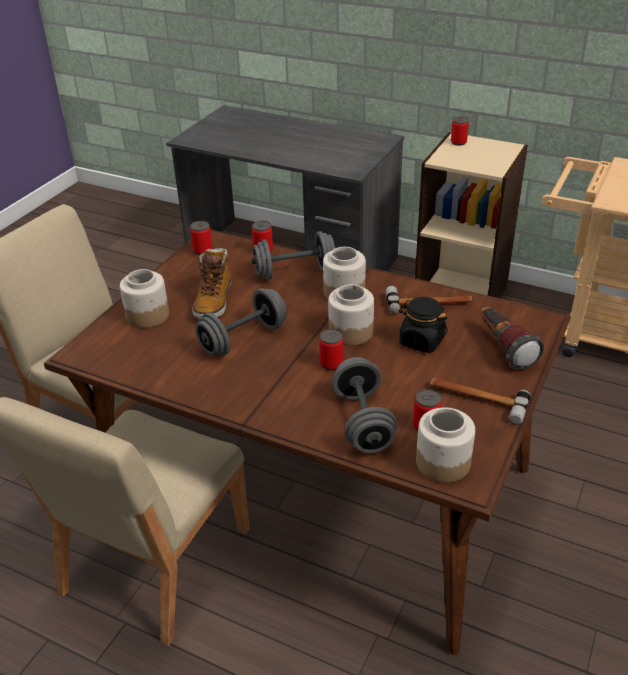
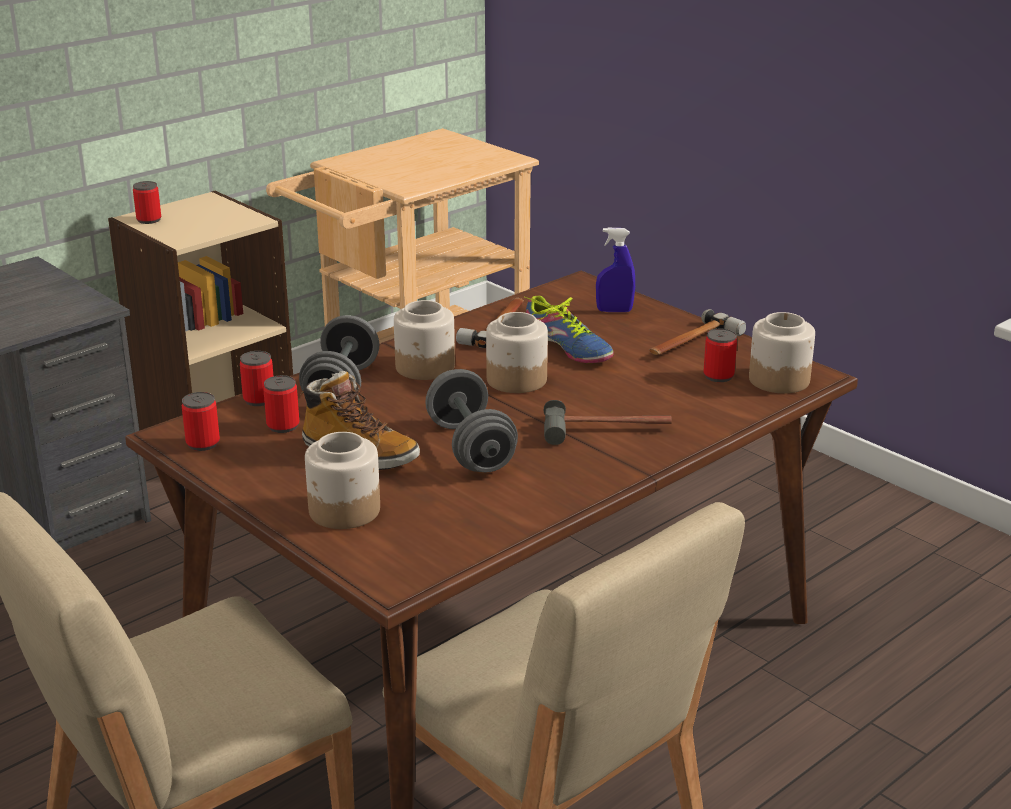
camera: 70 degrees left, 10 degrees down
(298, 390) = (607, 431): none -> hammer
(331, 363) = (571, 402): can -> can (283, 426)
(363, 422) = (690, 406): grey dumbbell -> none
(421, 341) = (568, 346): black jar -> shoe
(503, 348) = (614, 311): flashlight -> blue spray bottle

